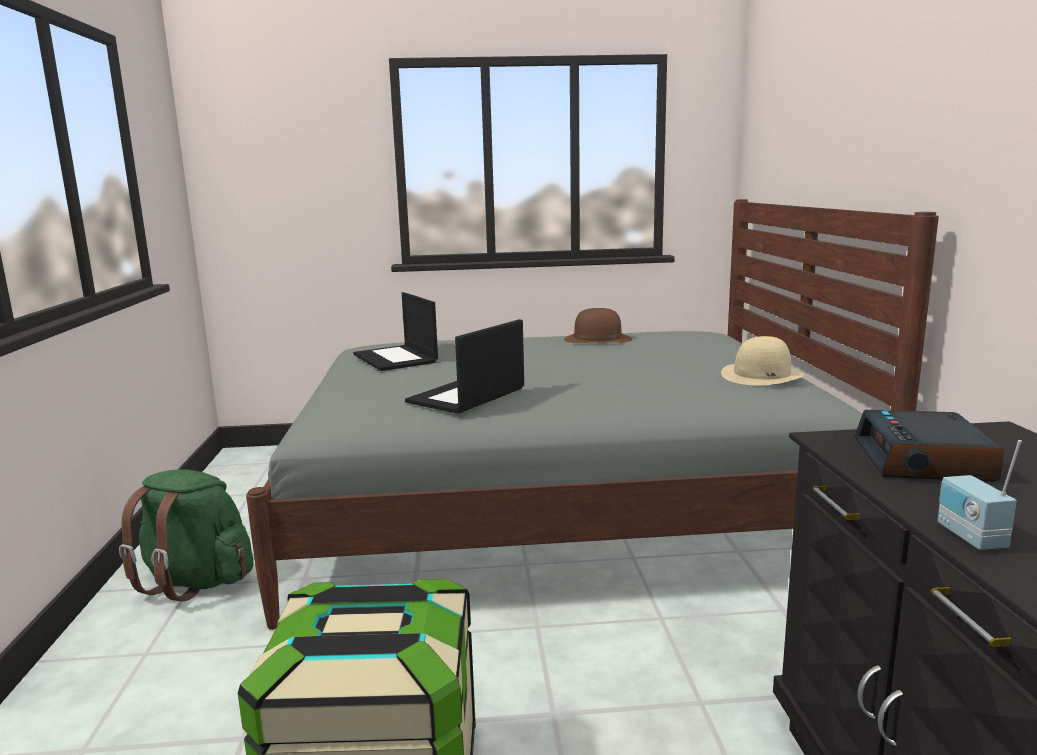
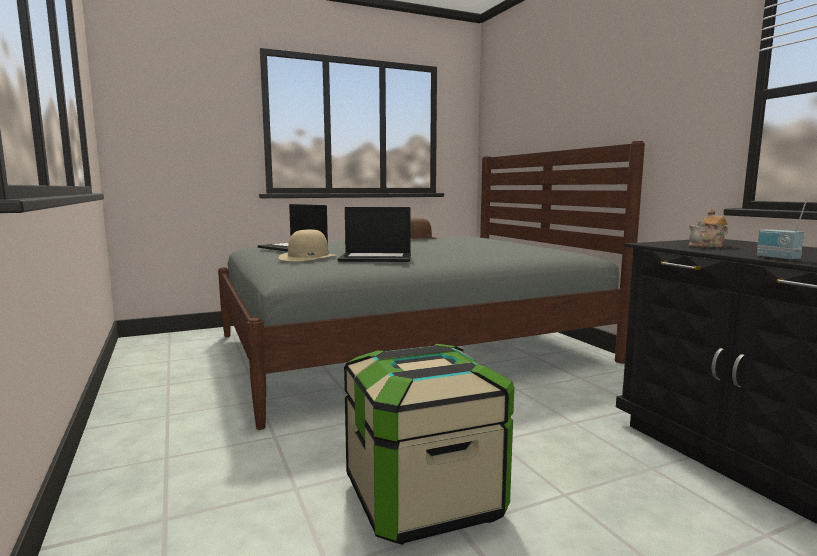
camera: 20 degrees left, 5 degrees down
(196, 581) = (170, 412): green backpack -> none
(466, 396) = (377, 258): laptop -> laptop turned 105 degrees counterclockwise
(762, 375) = (538, 246): beige hat -> beige hat (308, 257)
(923, 461) = (707, 246): alarm clock -> teapot

